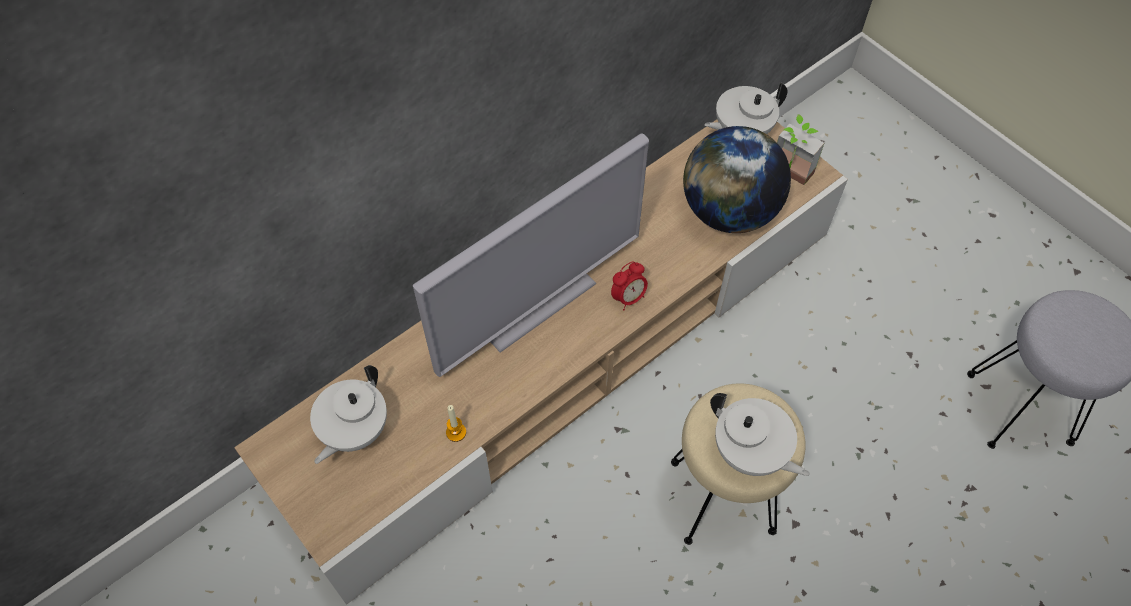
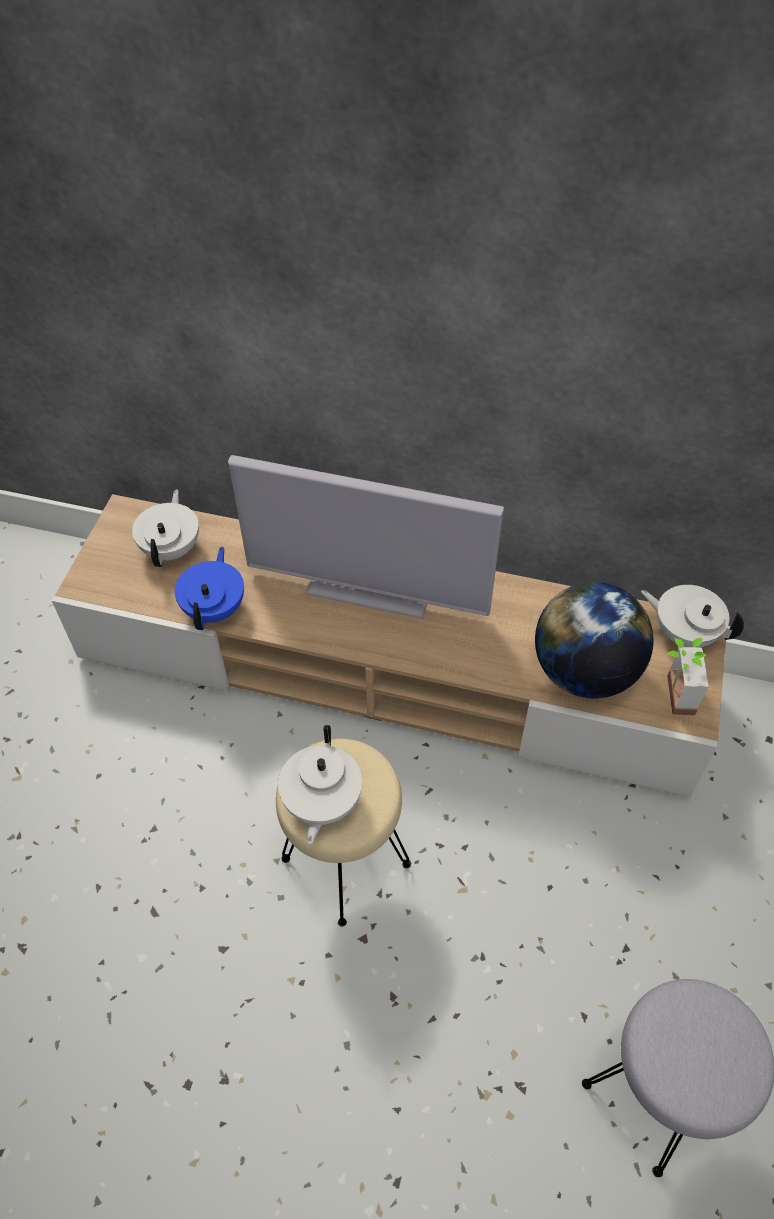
camera: 55 degrees right, 5 degrees down
(354, 430) = (172, 548): white teapot -> white teapot turned 105 degrees clockwise
(456, 432) = (215, 608): candle -> blue teapot
(628, 298) = (428, 648): alarm clock -> none

